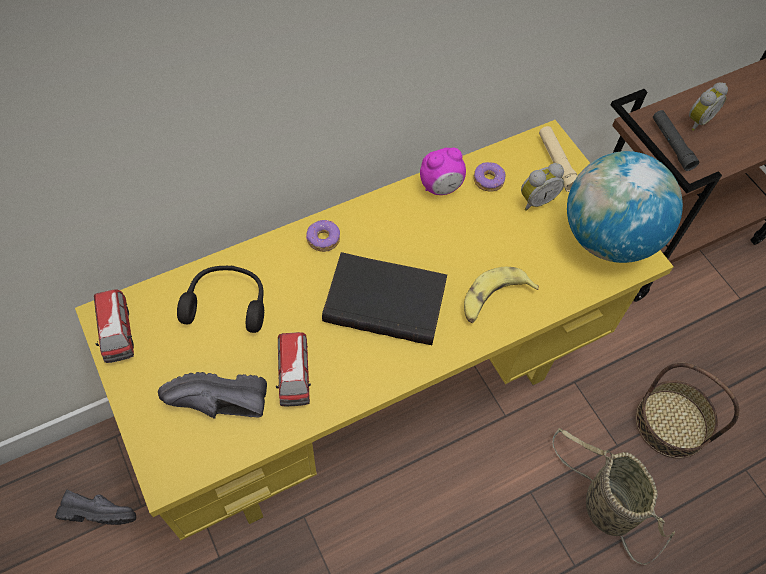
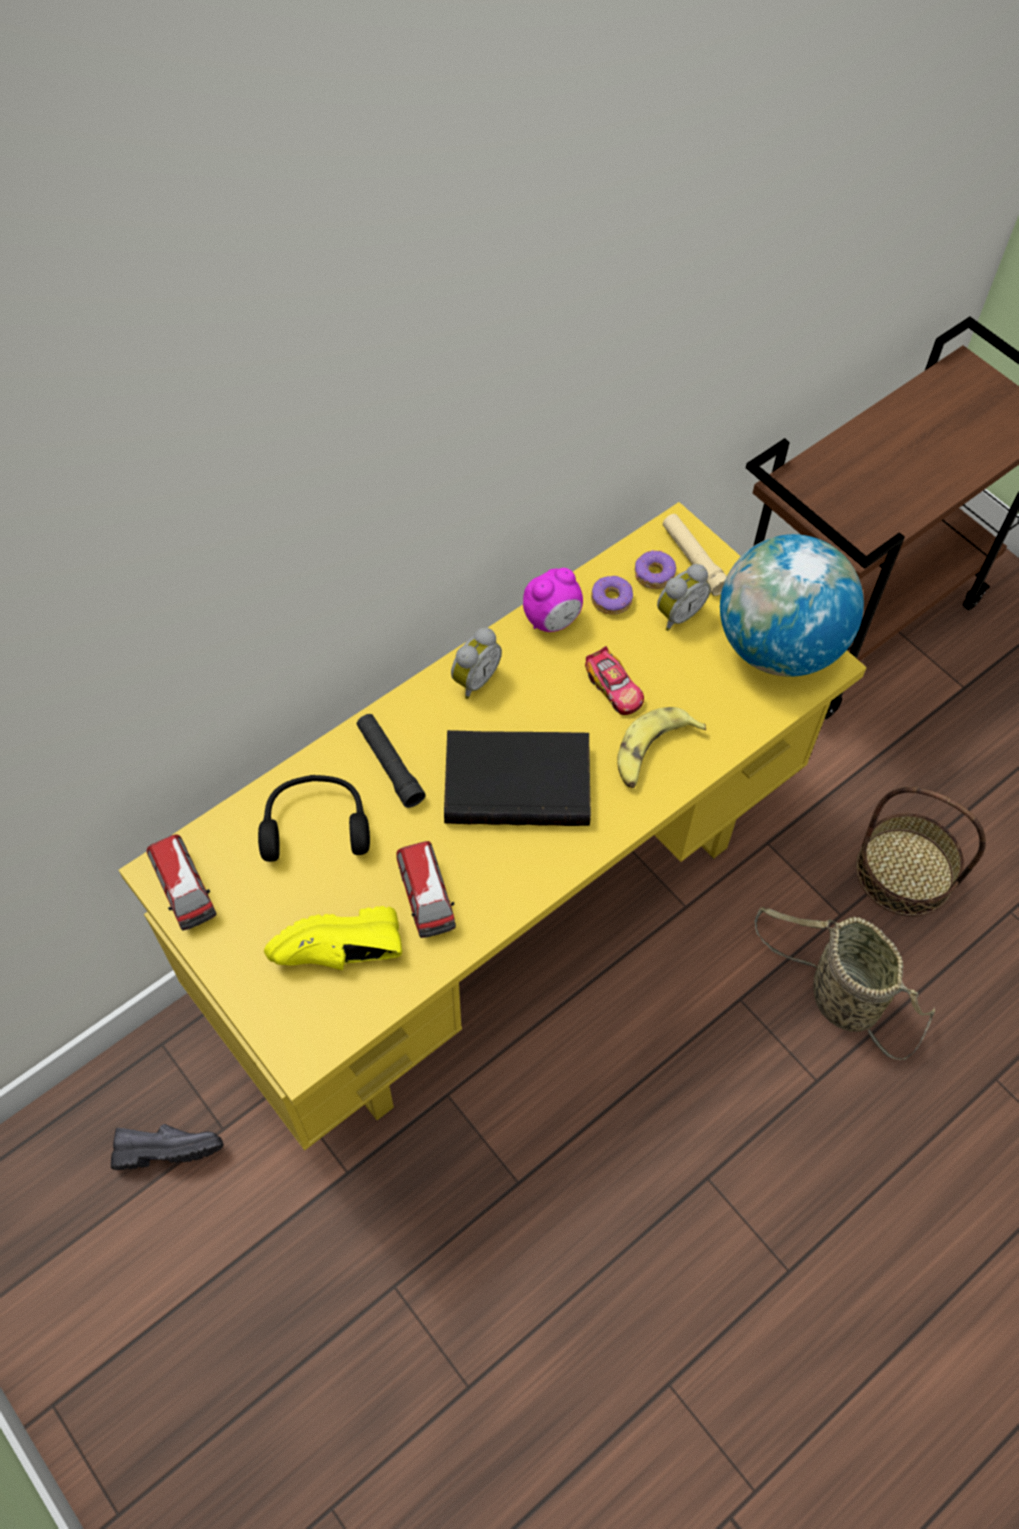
camera: 10 degrees left, 0 degrees up
(218, 407) = (341, 957): black shoe -> yellow shoe
(323, 239) = (417, 718): donut -> donut (653, 575)
(475, 245) = (614, 688): none -> toy car
(671, 144) = (834, 505): black flashlight -> black flashlight (390, 765)
(697, 120) = (860, 467): alarm clock -> alarm clock (474, 679)

